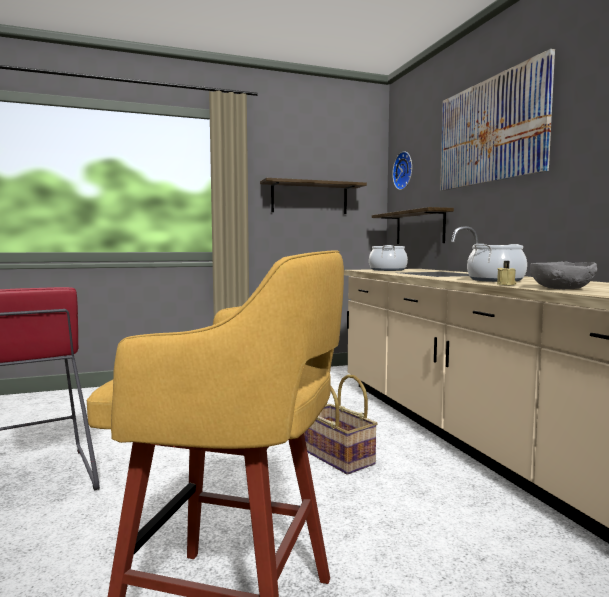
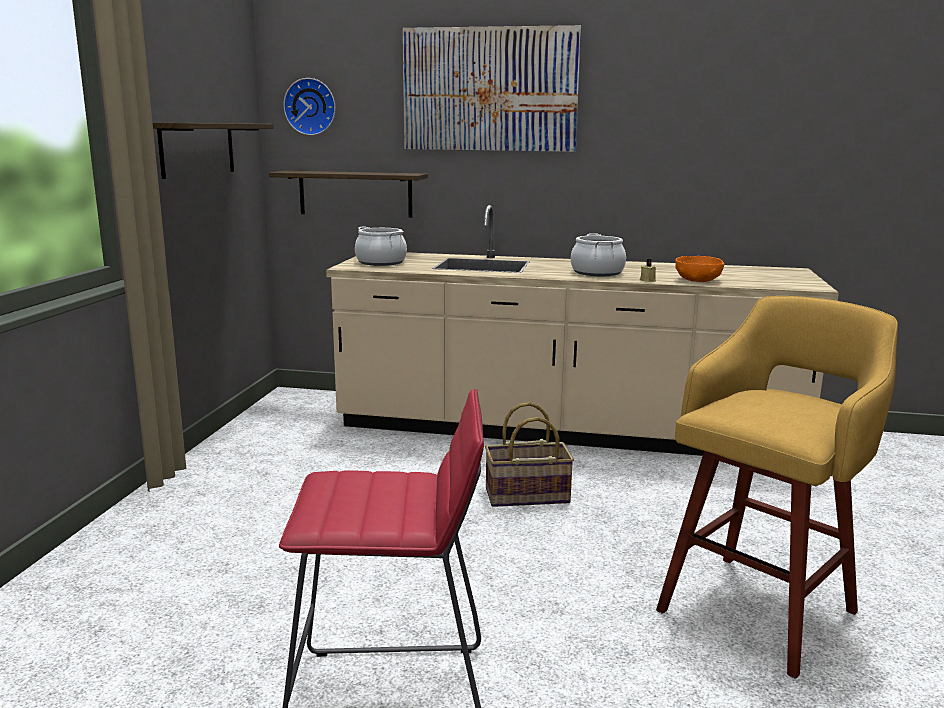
camera: 60 degrees left, 10 degrees up
(561, 288) = (698, 280): grey bowl -> orange bowl

